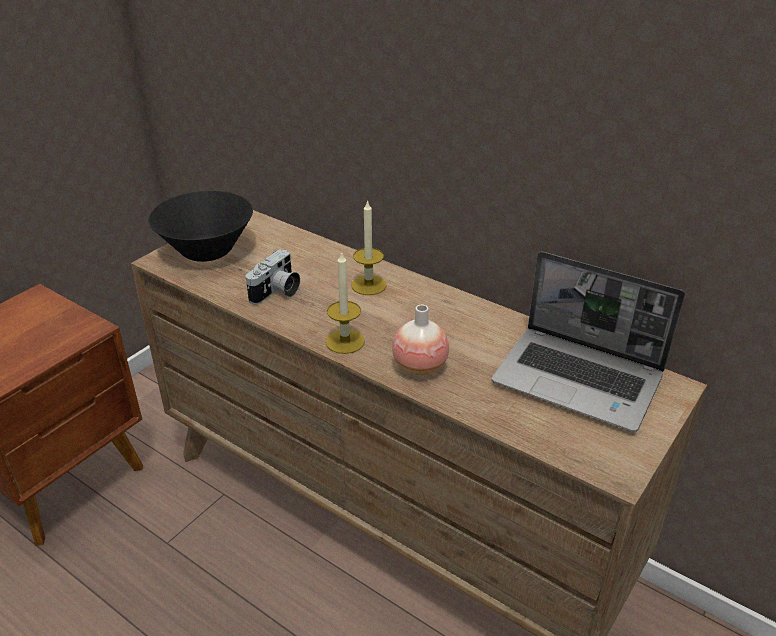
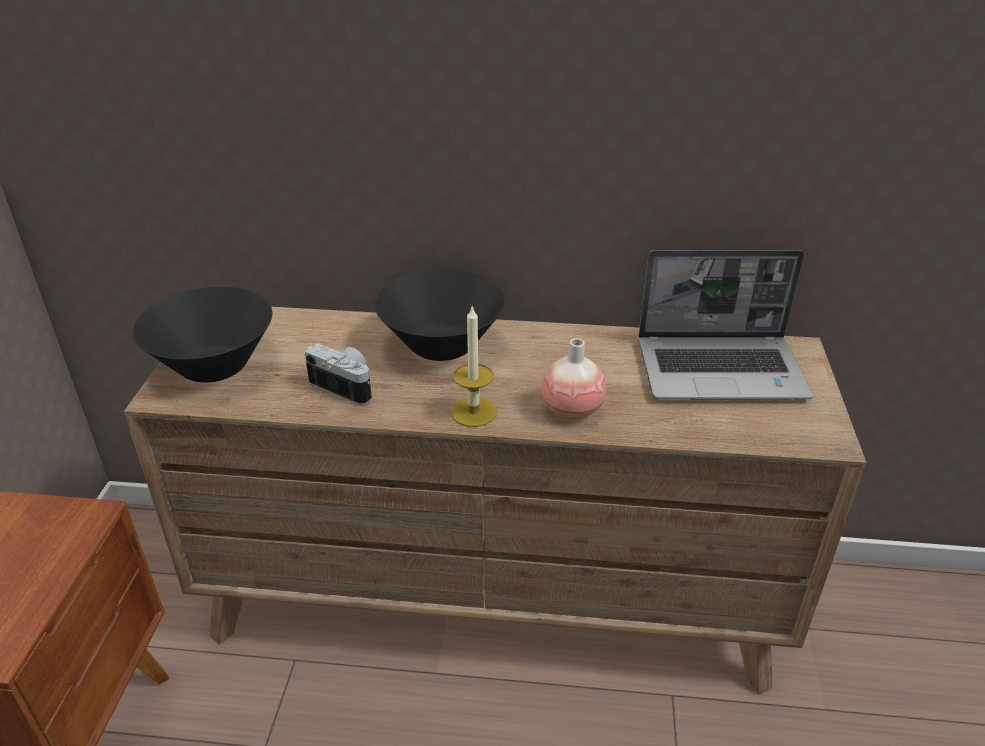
camera: 30 degrees left, 0 degrees up
(277, 292) = (347, 385): camera -> camera turned 60 degrees counterclockwise
(368, 285) = (441, 346): candle -> black bowl

